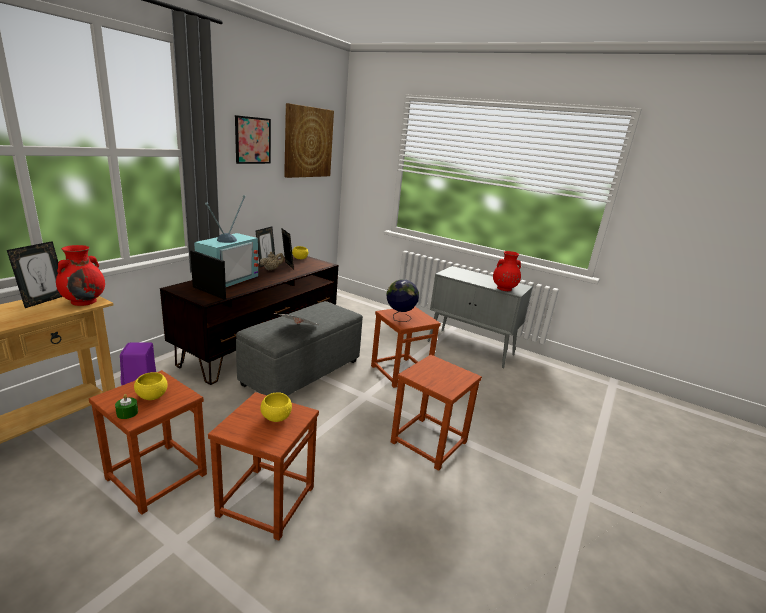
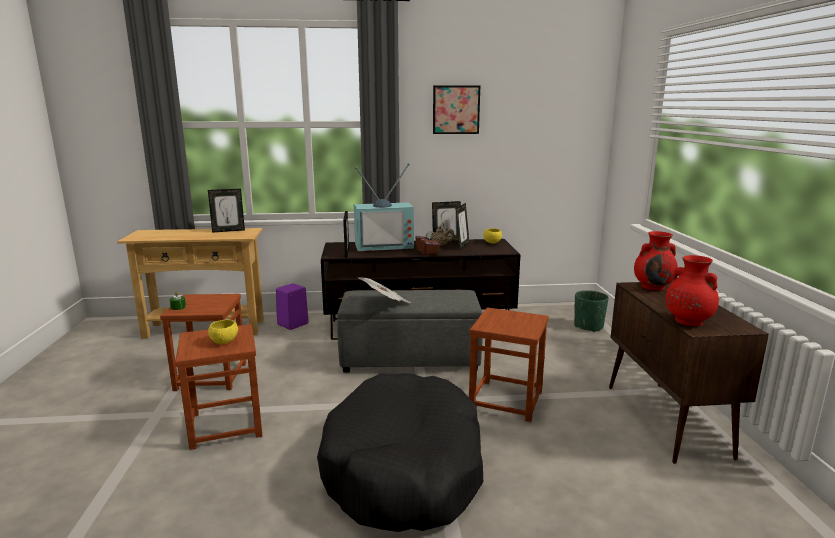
camera: 55 degrees right, 5 degrees down
(84, 301) = (243, 235): red vase -> red vase (653, 287)
(152, 396) = (204, 304): yellow bowl -> none
(277, 277) = (427, 252): none -> brown tissue box
(308, 142) = (542, 109): picture -> none
(360, 307) = (588, 326): none -> green planter
(399, 318) = (495, 320): globe -> none
(428, 442) = (405, 468): brown stool -> black dog bed
(471, 348) = (666, 421): grey cabinet -> brown cabinet

